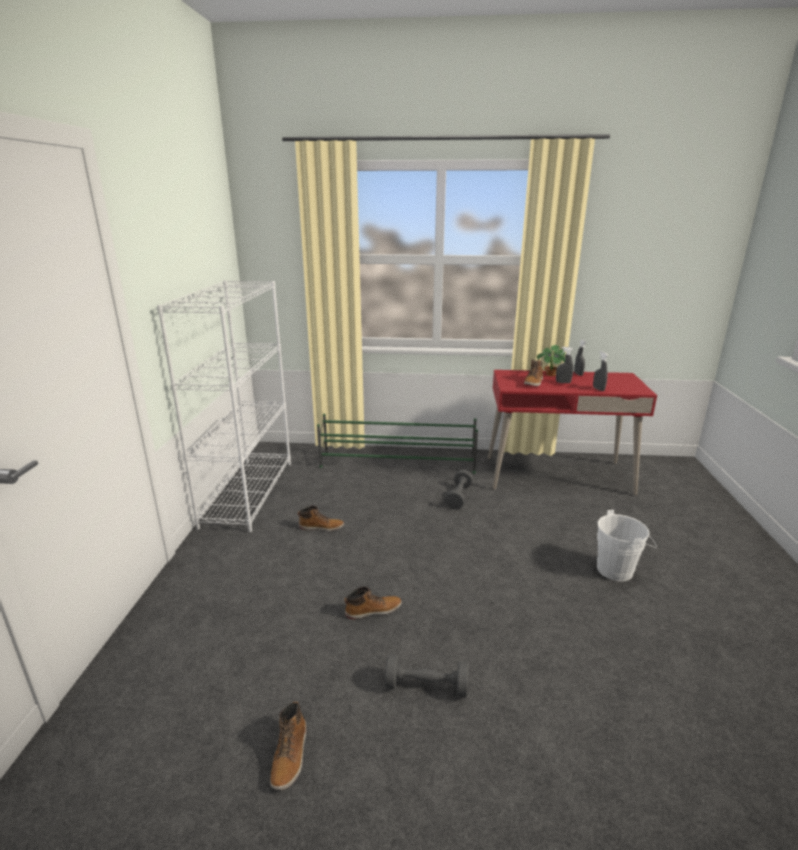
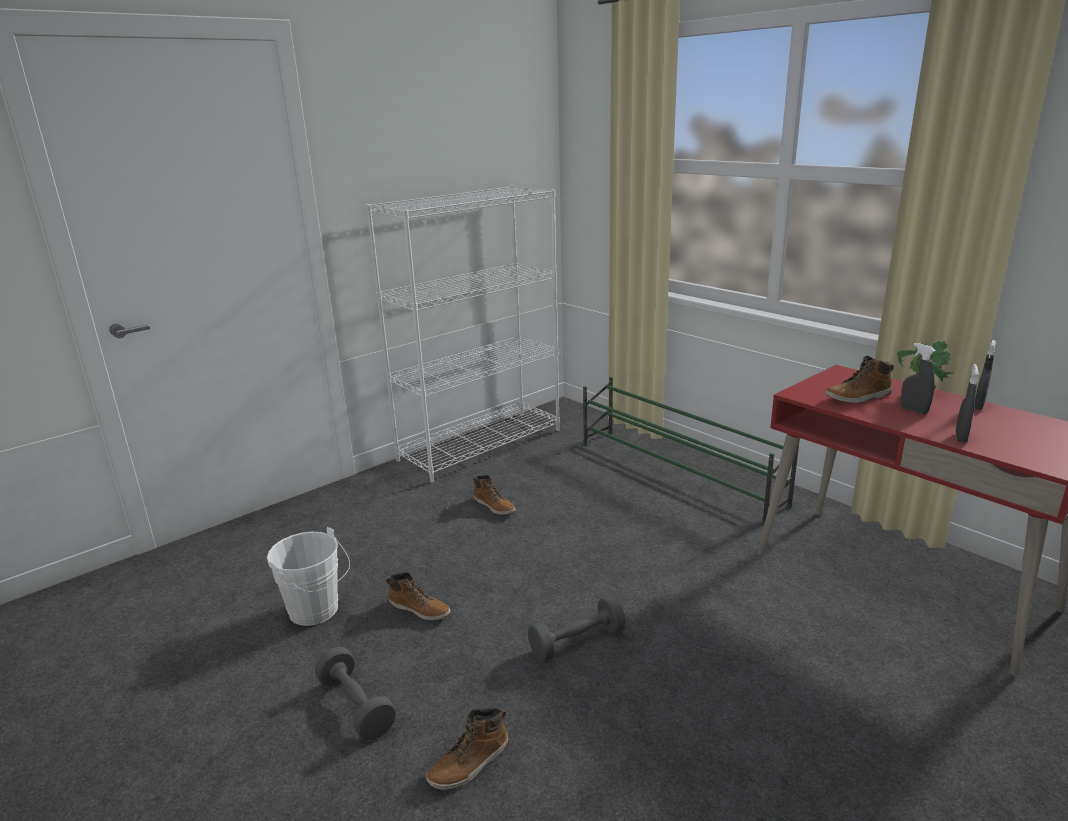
camera: 45 degrees right, 0 degrees up
(290, 756) = (199, 679): boot -> boot (470, 764)
(458, 497) = (693, 543): grey dumbbell -> grey dumbbell (577, 642)
(618, 569) = (780, 751): white bucket -> white bucket (317, 612)

